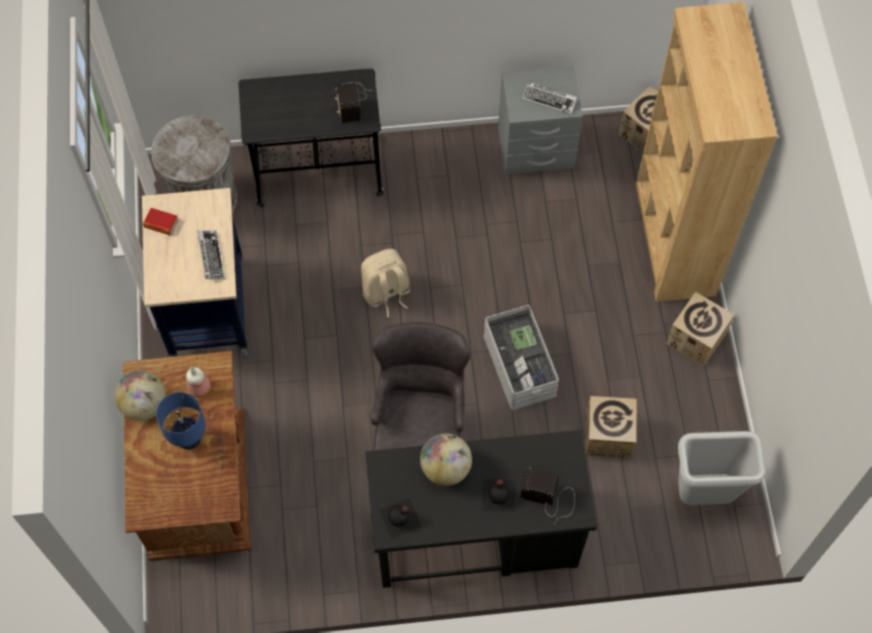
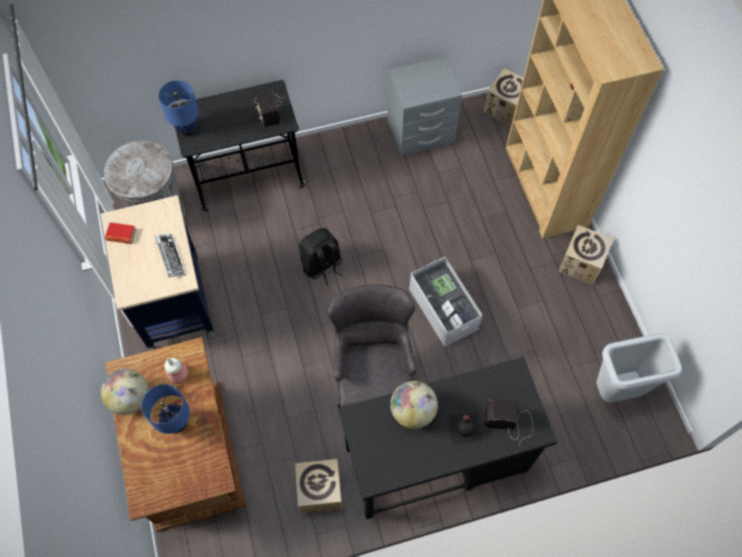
camera: 10 degrees left, 0 degrees up
(253, 112) = (187, 129): none -> blue table lamp
(386, 293) = (322, 266): beige backpack -> black backpack
(401, 518) = (382, 465): black bottle -> none
(549, 100) = (432, 86): keyboard -> none
(608, 435) = (528, 354): cardboard box -> cardboard box (320, 491)

